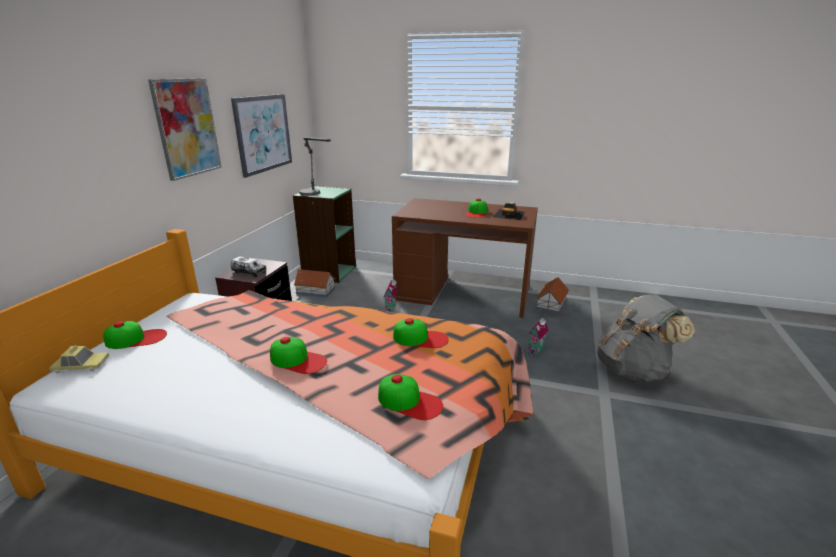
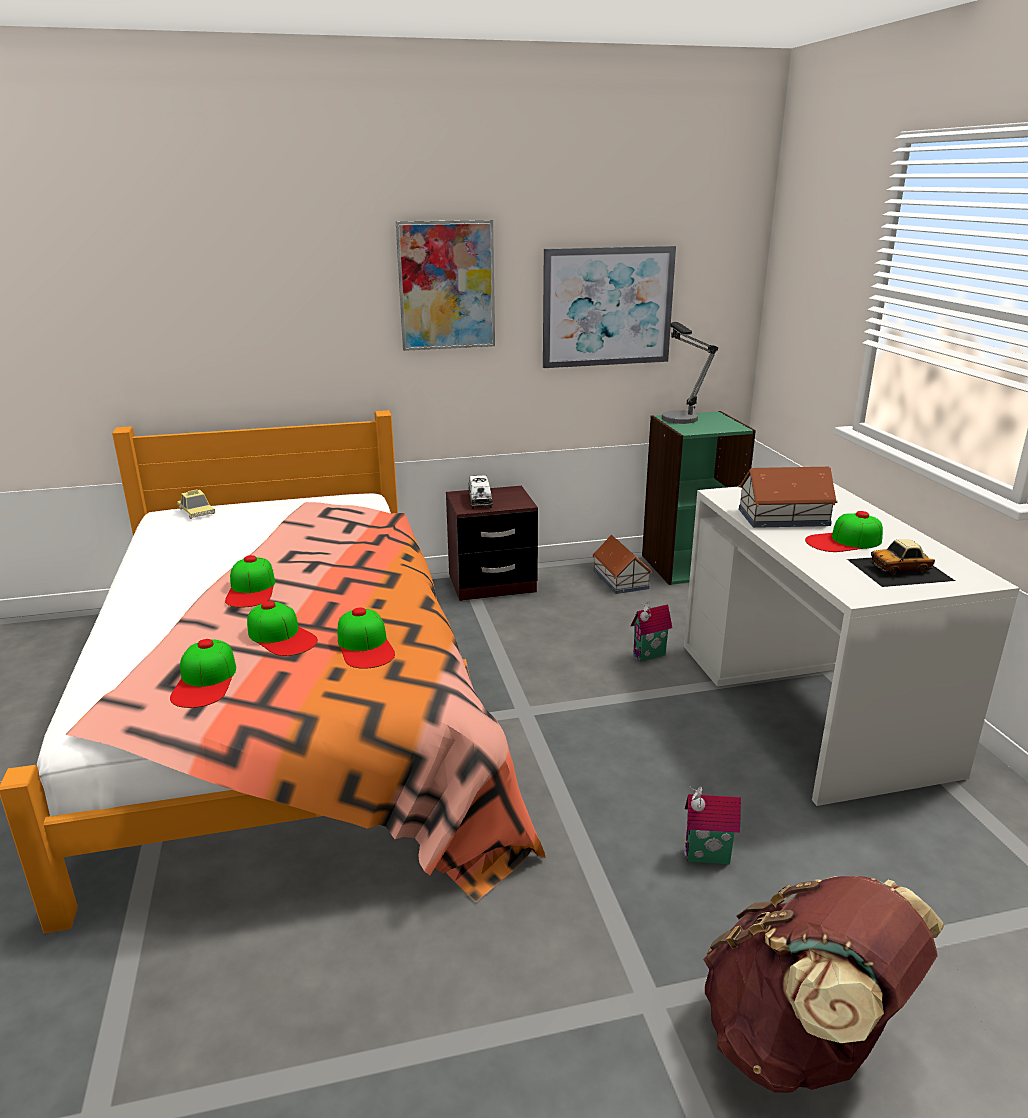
camera: 60 degrees right, 0 degrees up
(136, 338) = (255, 510): cap -> cap (281, 636)
(463, 293) = (808, 704): brown desk -> white desk
(551, 304) = (939, 833): toy house -> toy house (784, 517)
(633, 370) = (800, 1042): grey backpack -> brown backpack

